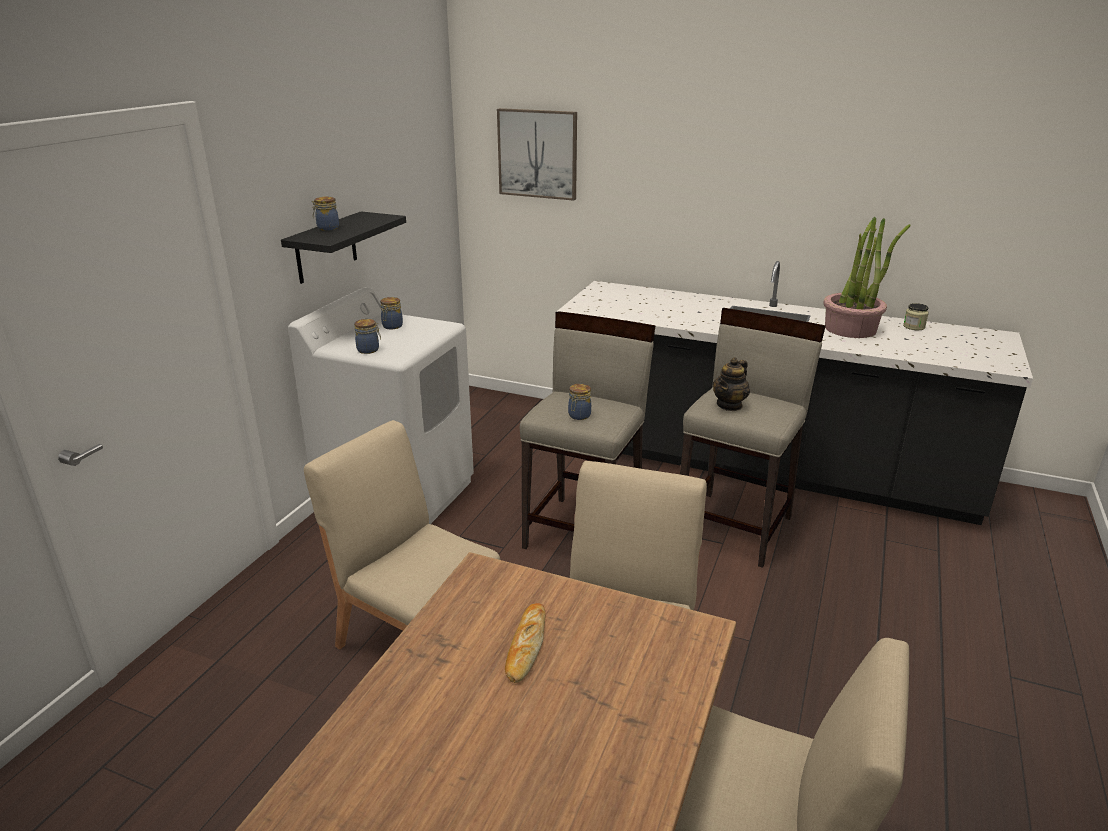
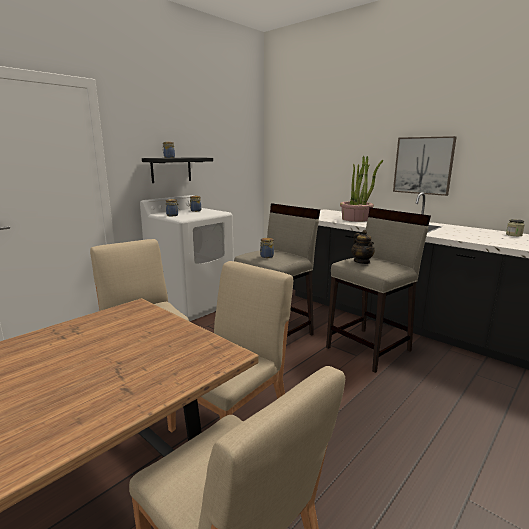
camera: 20 degrees right, 10 degrees down
(526, 646) = (114, 340): bread -> none
(538, 154) = (300, 141): picture -> picture (423, 165)
(729, 405) = (362, 262): teapot -> teapot turned 75 degrees counterclockwise
(851, 329) = (465, 232): potted plant -> potted plant (356, 219)

